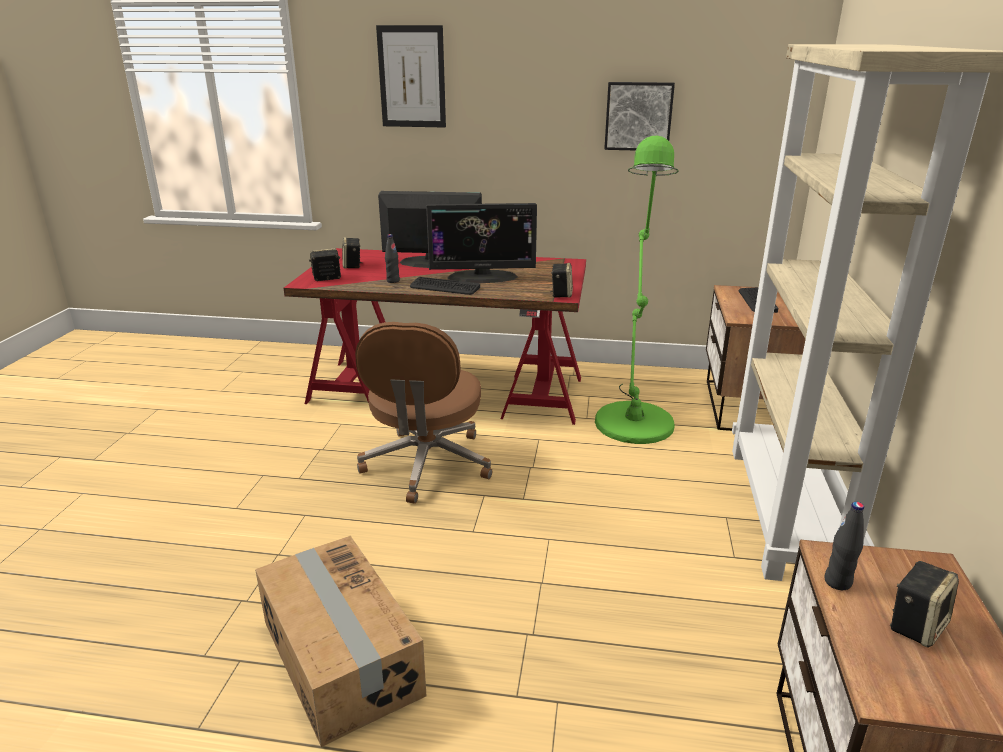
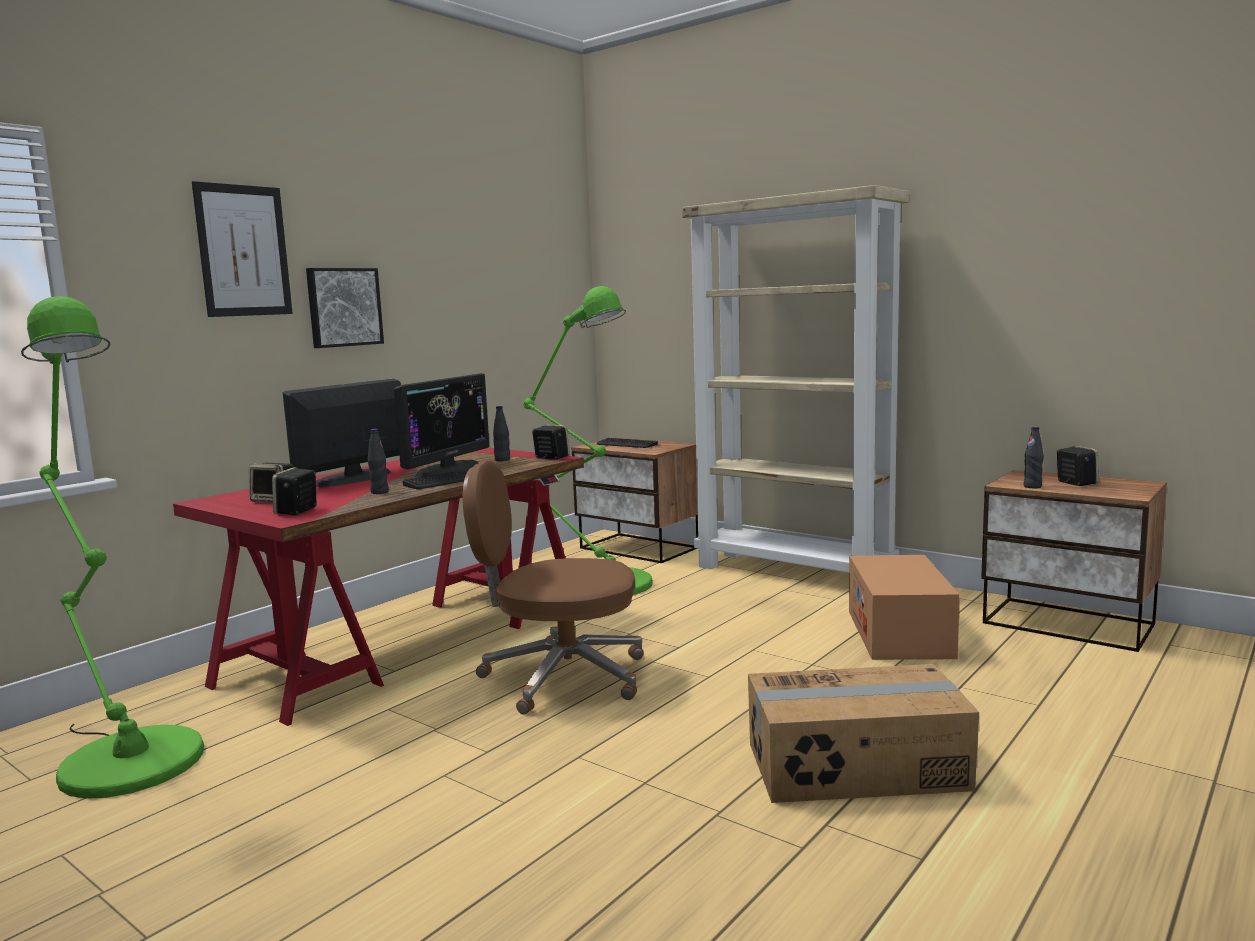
camera: 60 degrees left, 15 degrees down
(252, 380) = (126, 757): none -> green floor lamp
(426, 465) = (560, 677): brown office chair -> brown office chair turned 150 degrees clockwise
(536, 282) = (502, 460): none -> black bottle
(638, 116) = (476, 292): picture -> picture (343, 307)
(673, 626) = (899, 633): none -> cardboard box

